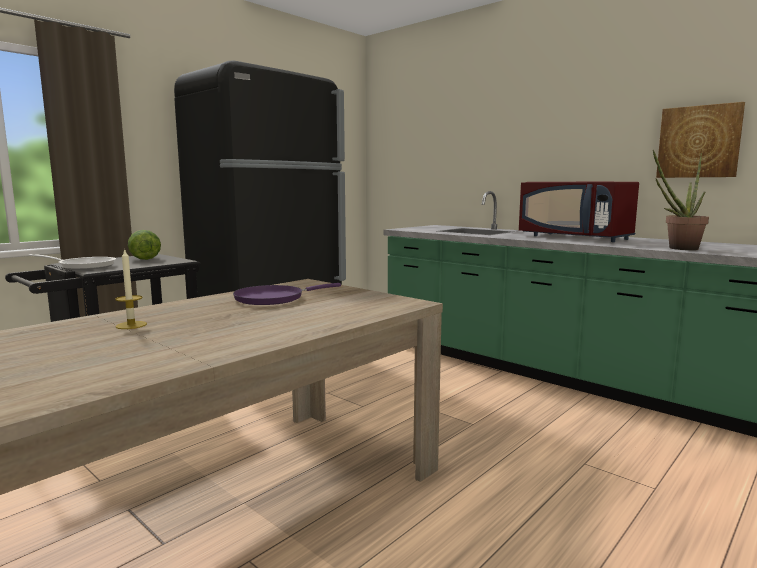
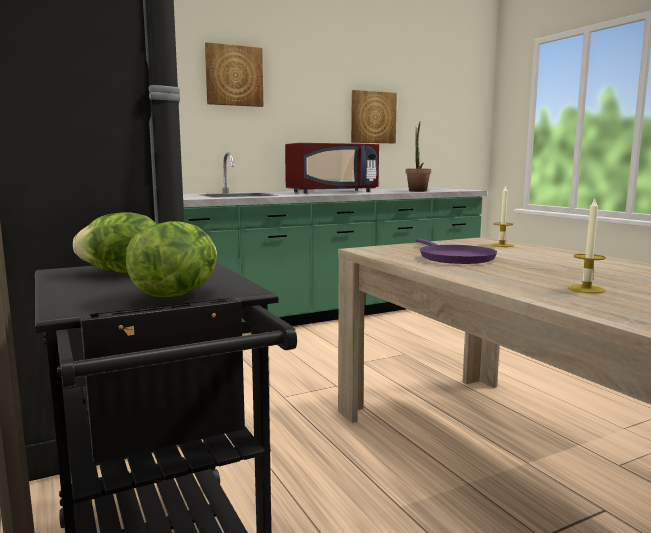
camera: 70 degrees left, 0 degrees up
(83, 266) = (177, 294): frying pan -> lettuce
(370, 307) = (501, 245): none -> candle
(518, 116) = (234, 76): none -> picture

